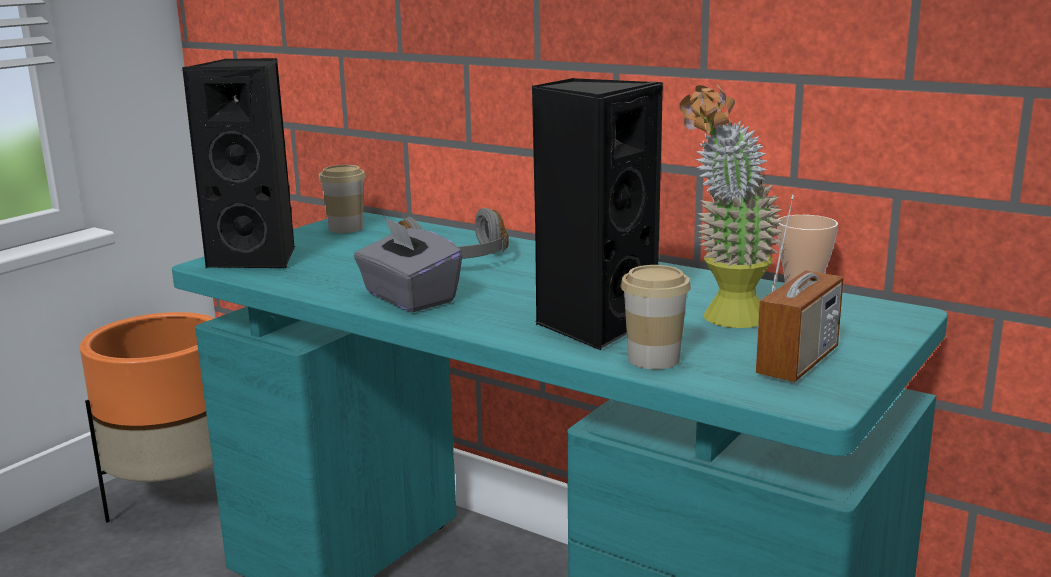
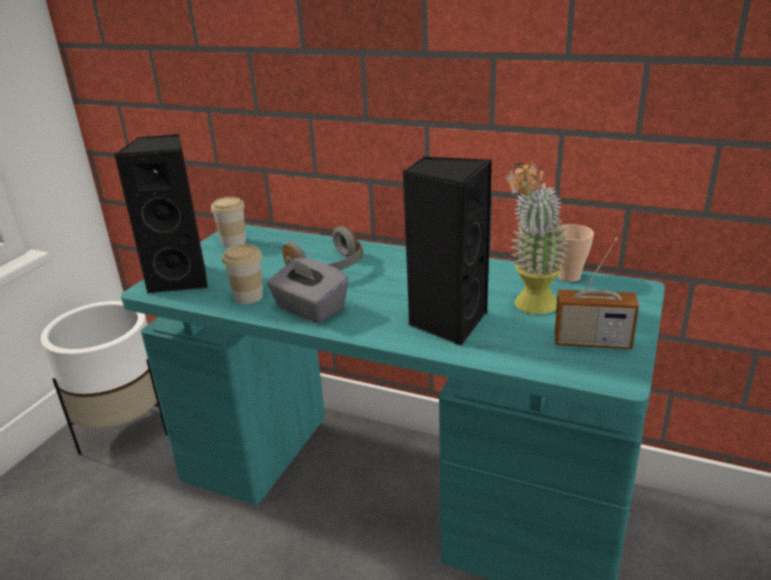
camera: 10 degrees left, 10 degrees up
(177, 499) = (125, 429): orange planter -> white planter
(653, 359) = (500, 350): cup -> cup (248, 296)
(798, 362) = (592, 342): radio -> radio turned 75 degrees clockwise

